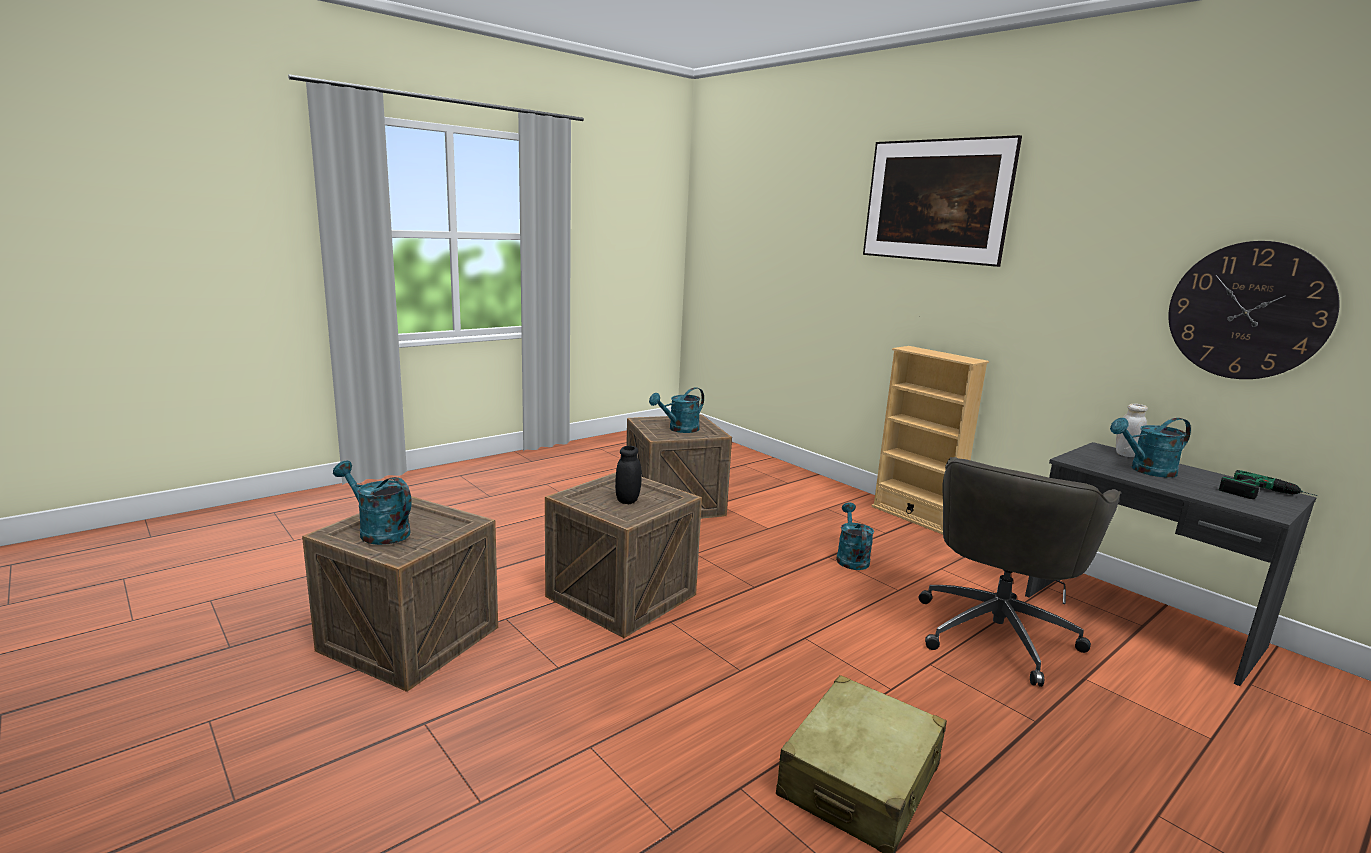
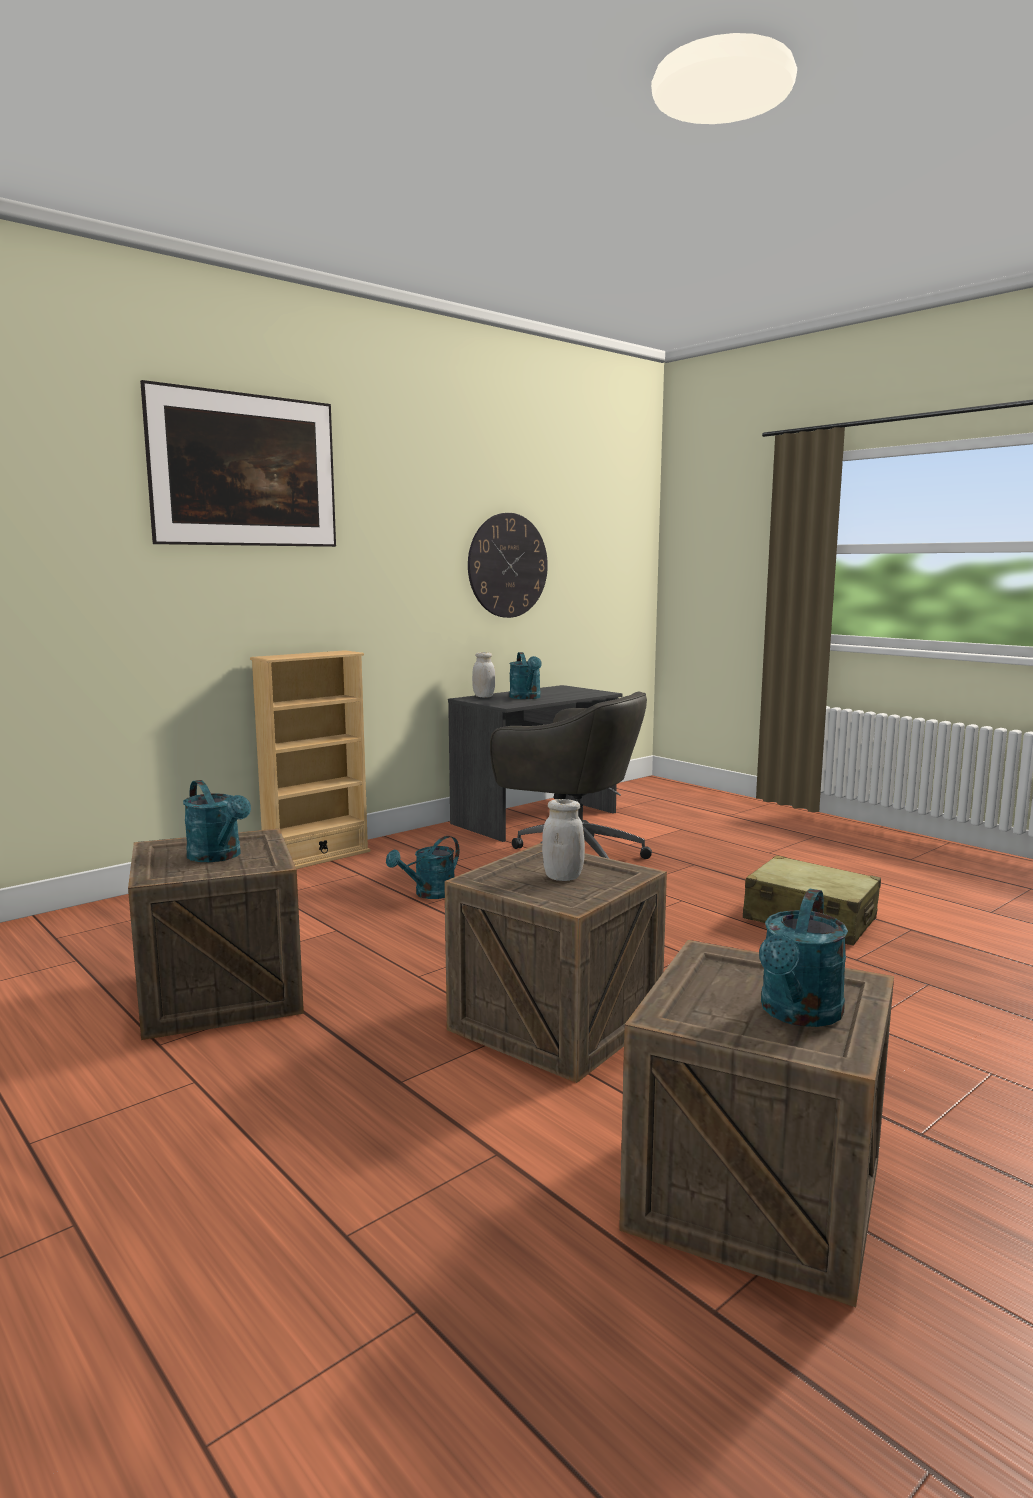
camera: 90 degrees left, 5 degrees down
(627, 500) = (563, 877): black jar -> white jar
(851, 558) = (429, 894): turquoise watering can -> turquoise watering can turned 45 degrees counterclockwise
(1266, 495) = (566, 689): power drill -> none

